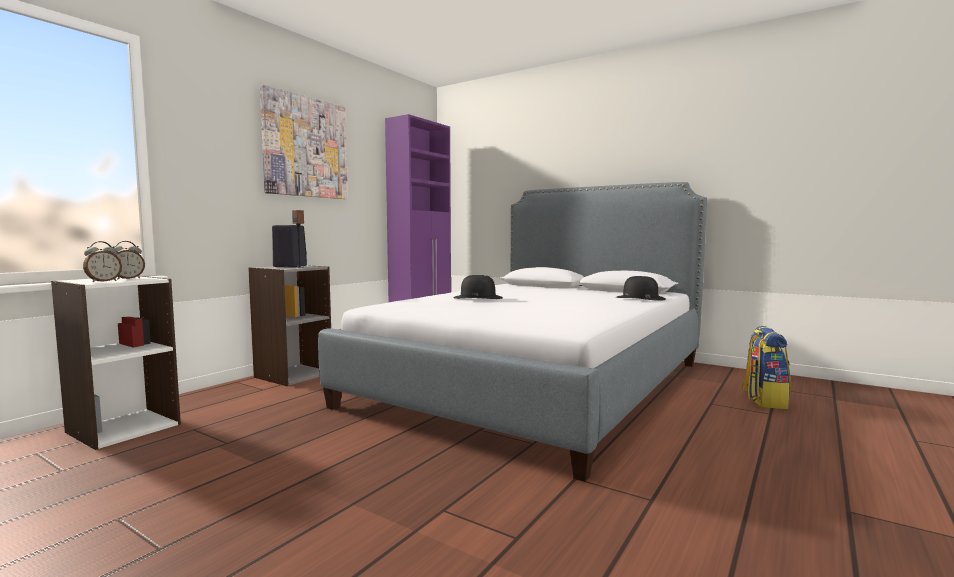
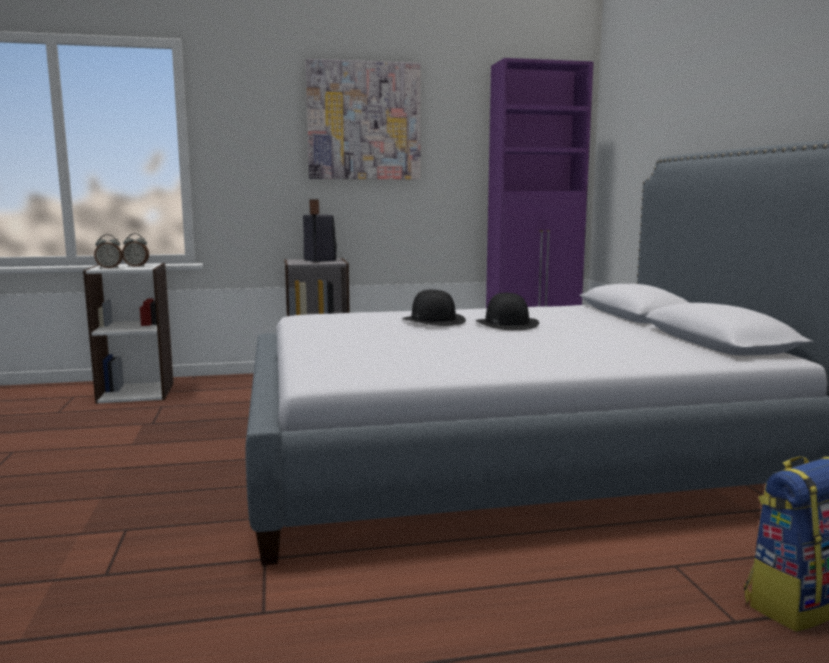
camera: 45 degrees right, 5 degrees up
(640, 298) = (654, 356): black hat -> black hat (506, 324)

